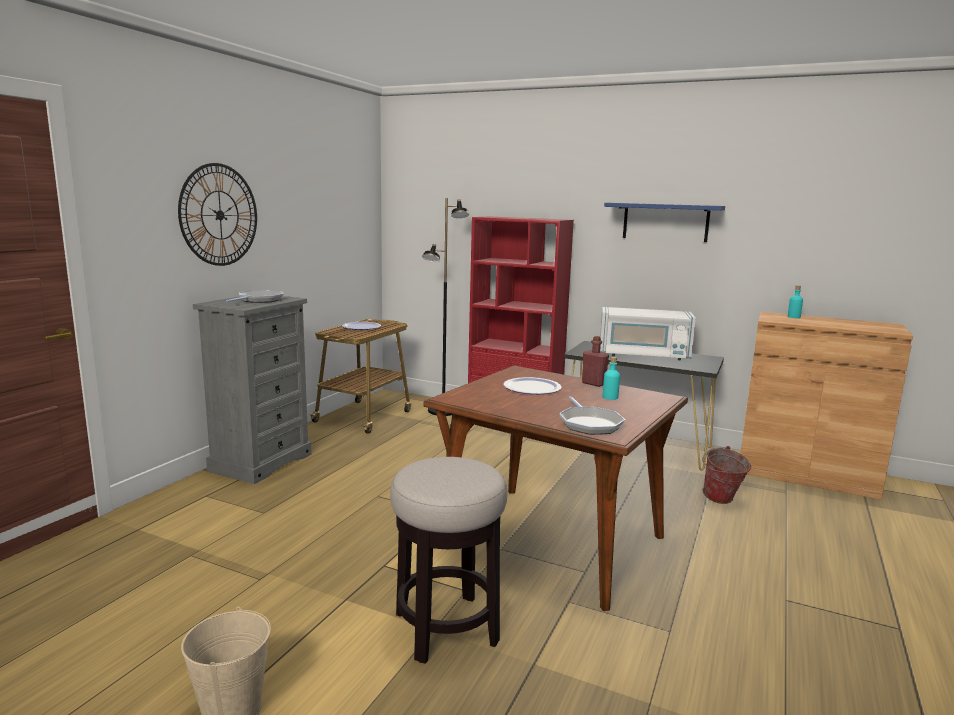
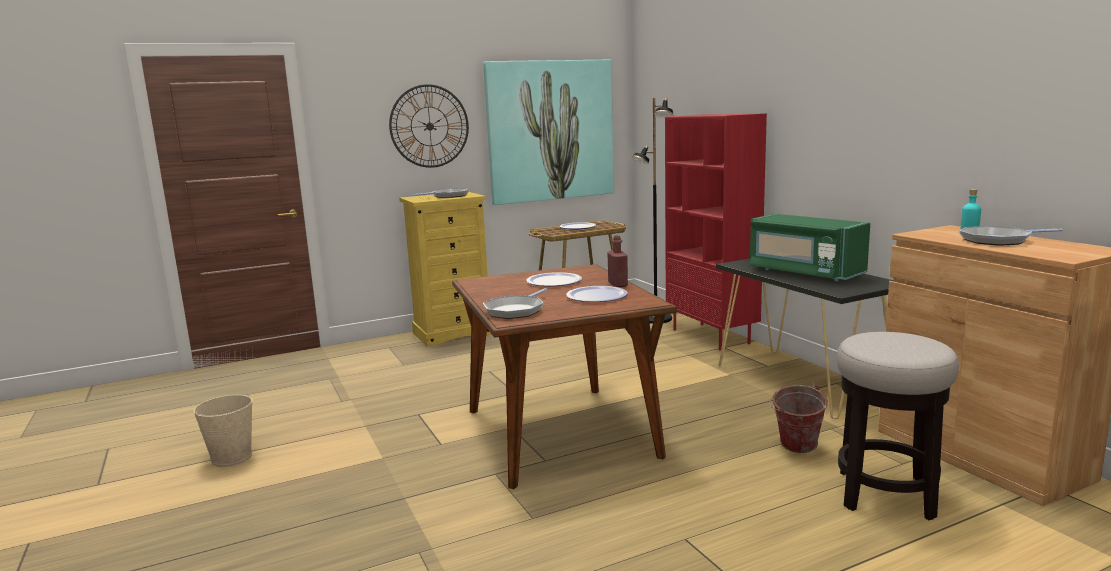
camera: 40 degrees right, 0 degrees up
(261, 462) = (453, 333): grey dresser -> yellow dresser
(324, 225) = (550, 131): none -> picture
(446, 628) = (391, 460): stool -> stool (885, 494)
(610, 397) = (597, 296): turquoise bottle -> plate
(643, 355) = (804, 273): white microwave -> green microwave
(665, 222) = (852, 110): blue shelf -> none
(826, 321) = (998, 240): none -> frying pan

